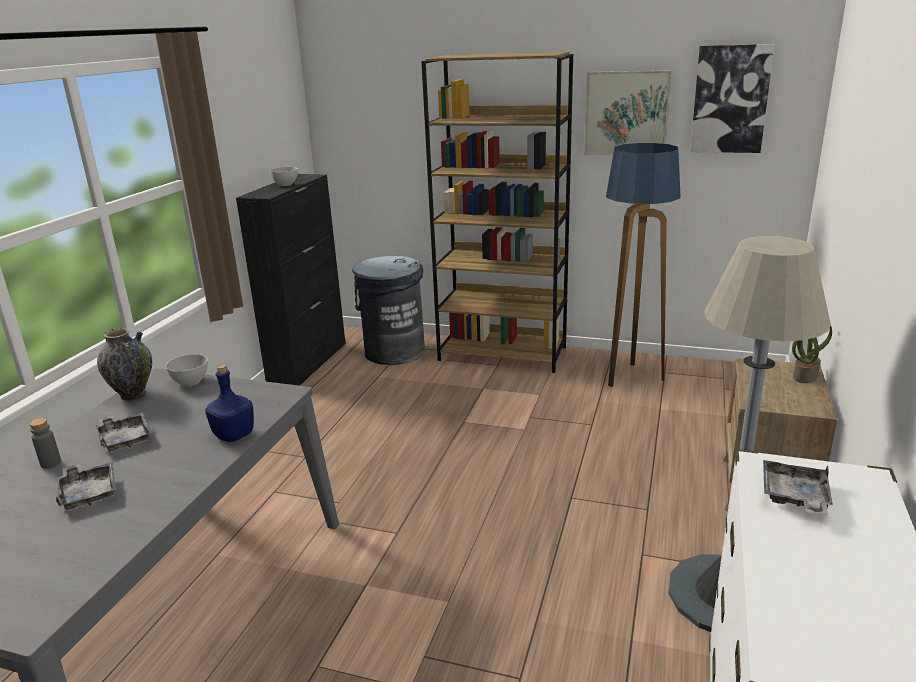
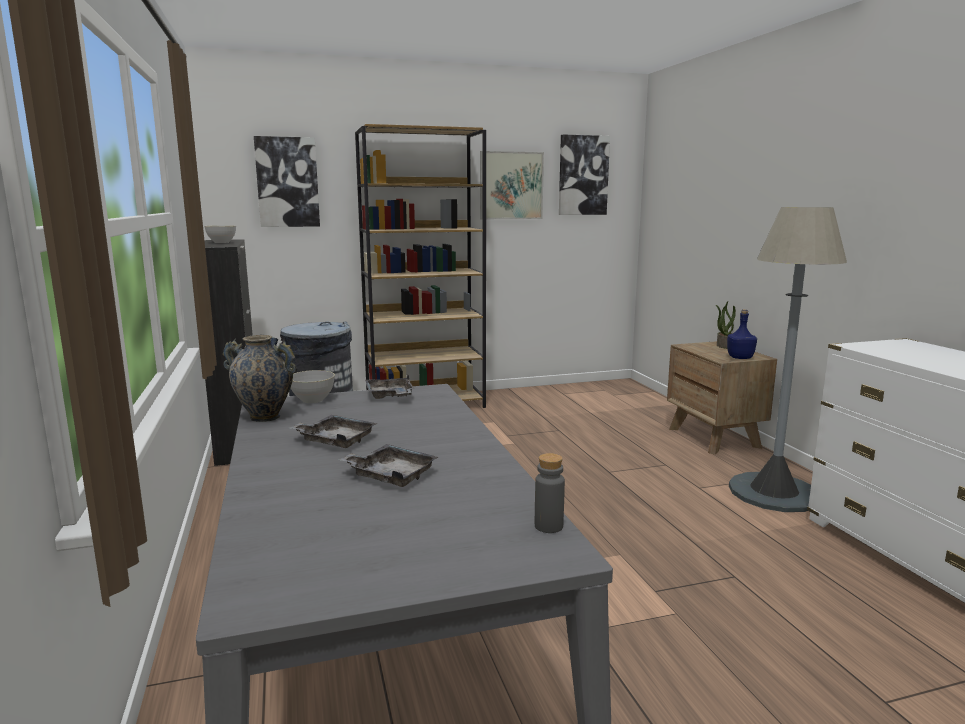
camera: 35 degrees left, 10 degrees down
(51, 463) = (288, 471): grey bottle -> grey bottle (548, 526)
(234, 435) = (449, 417): blue bottle -> blue bottle (740, 358)
(381, 112) = (287, 182): none -> picture
(630, 378) = (545, 400): floor lamp -> none
(794, 497) = (899, 352): grey tray -> grey tray (390, 396)

